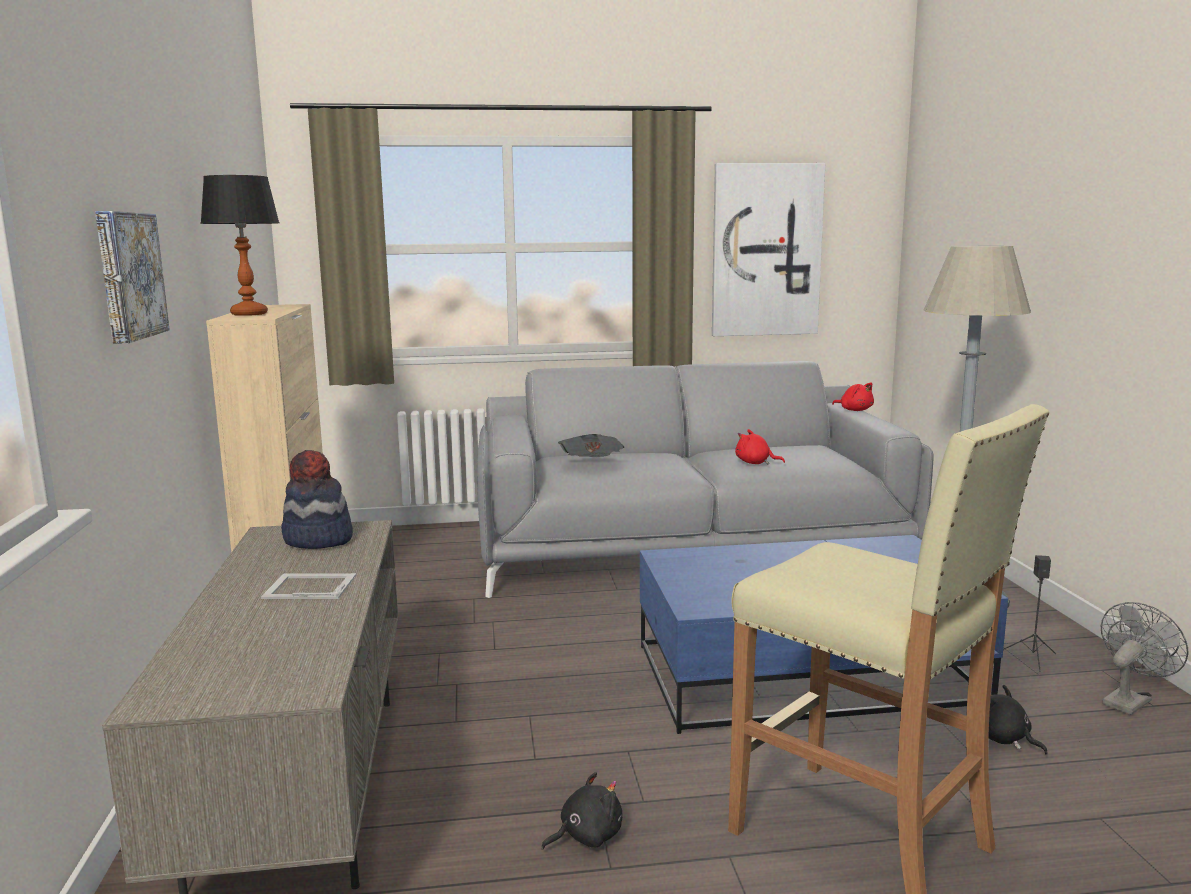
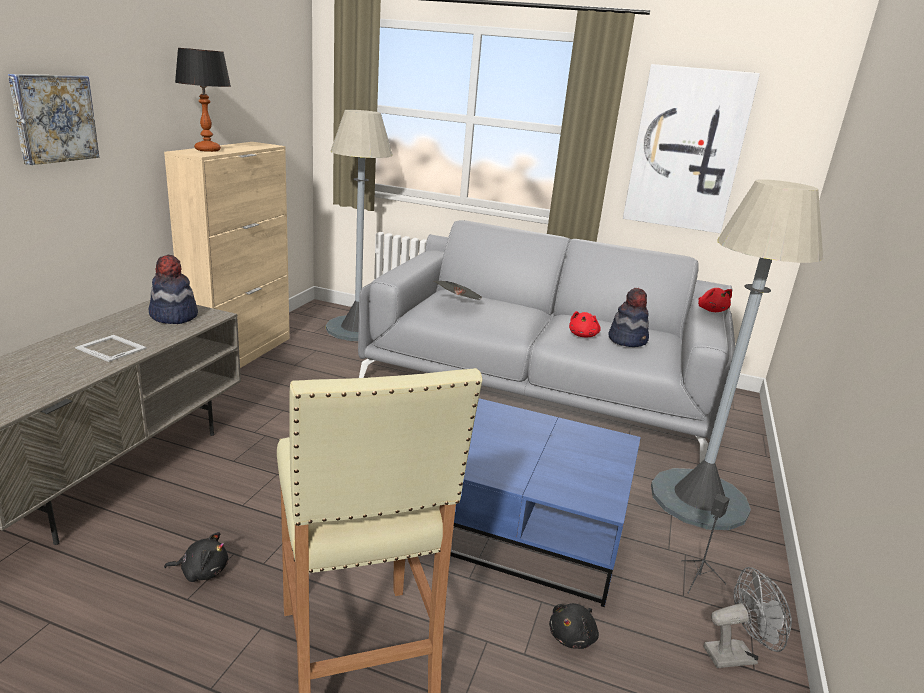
camera: 25 degrees right, 10 degrees up
(406, 547) = (357, 329): none -> grey floor lamp
(755, 463) = (583, 335): red plush toy -> red plush toy turned 120 degrees counterclockwise
(801, 457) = (628, 340): none -> hat
(1004, 739) = (573, 636): black plush toy -> black plush toy turned 135 degrees counterclockwise

